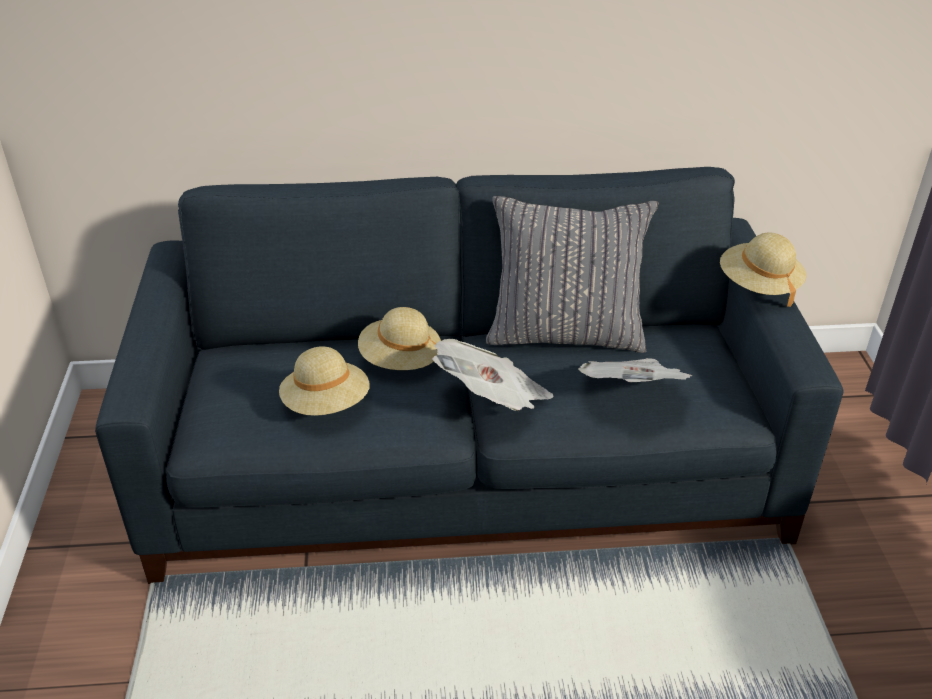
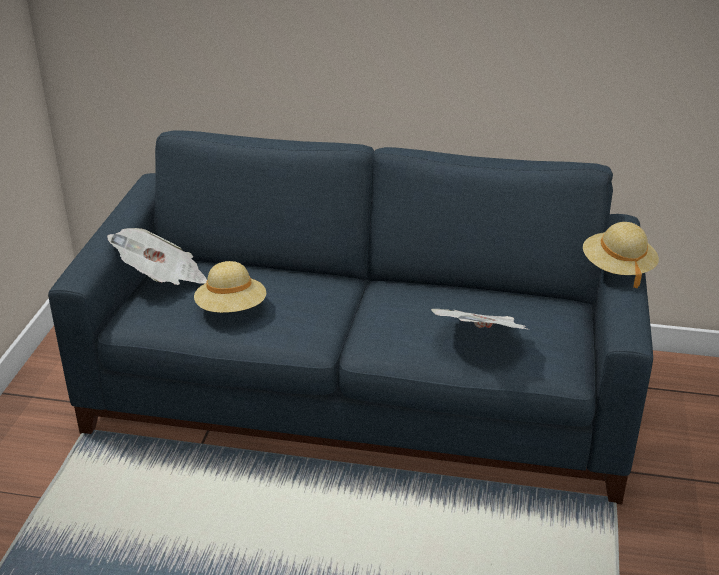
camera: 15 degrees right, 5 degrees down
(400, 360) = (305, 288): beige hat -> none
(493, 399) = (363, 326): newspaper -> newspaper (162, 278)
(565, 333) = (449, 288): grey pillow -> none

